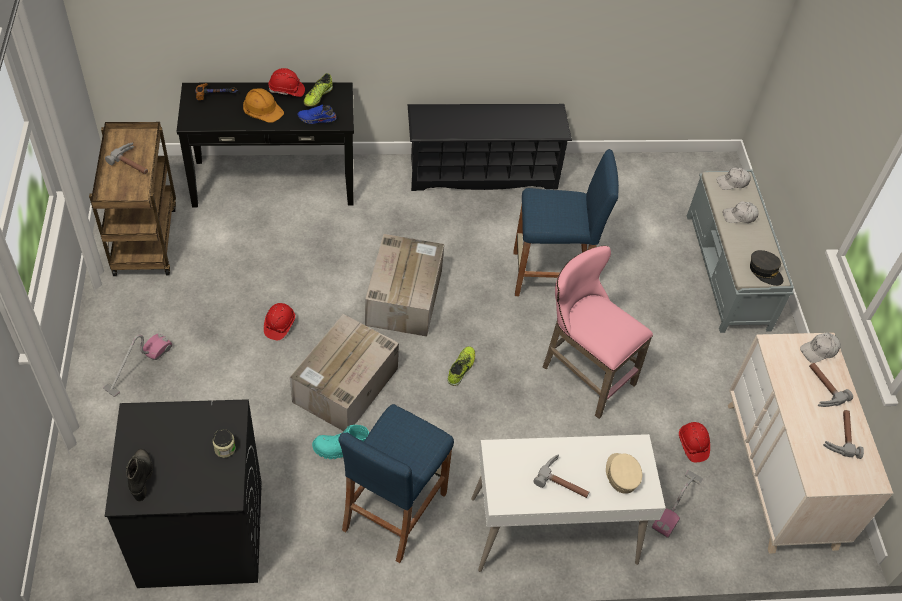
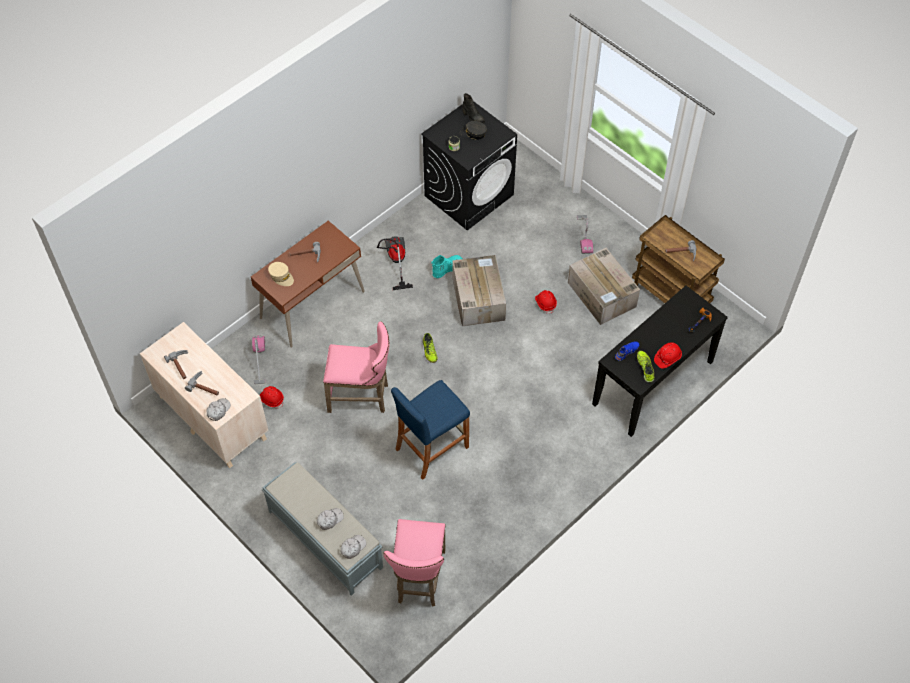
camera: 145 degrees right, 5 degrees up
(262, 108) = (663, 335): orange hard hat -> none
(394, 510) = (395, 261): blue stool -> vacuum cleaner
(404, 296) = (500, 368): cardboard box -> cardboard box (602, 295)
(482, 173) = (543, 493): black shoe rack -> none
(553, 531) = (312, 304): white desk -> brown desk
(660, 187) = (419, 579): none -> pink stool
(765, 271) = (287, 485): grey cap -> grey cap (473, 133)

